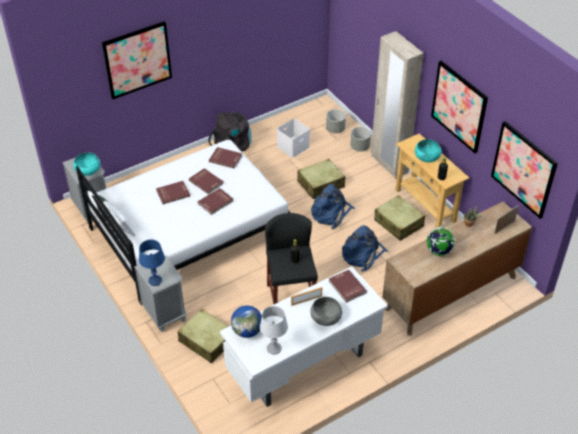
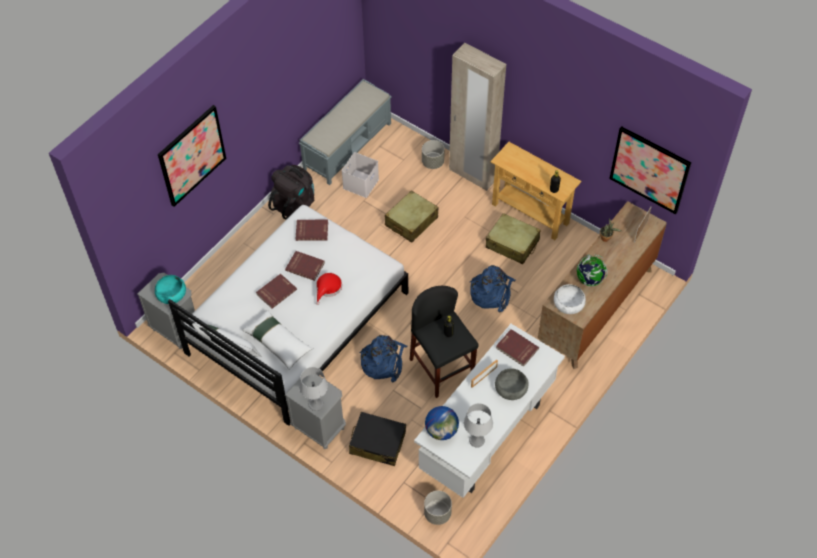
camera: 20 degrees left, 10 degrees up
(154, 230) = (278, 343): none -> white pillow
(155, 281) = (316, 404): blue table lamp -> grey table lamp
(206, 341) = (377, 443): beige suitcase -> black suitcase
(216, 202) = (328, 288): red book -> red hat
(296, 118) = (348, 145): none -> grey bench
(331, 214) = (438, 254): blue backpack -> blue backpack (383, 362)
(335, 129) = (396, 147): grey planter -> grey planter (437, 513)
(410, 265) = (568, 304): none -> white bowl
(427, 156) = (528, 167): turquoise bowl -> none
(459, 106) = (559, 114): picture -> none

